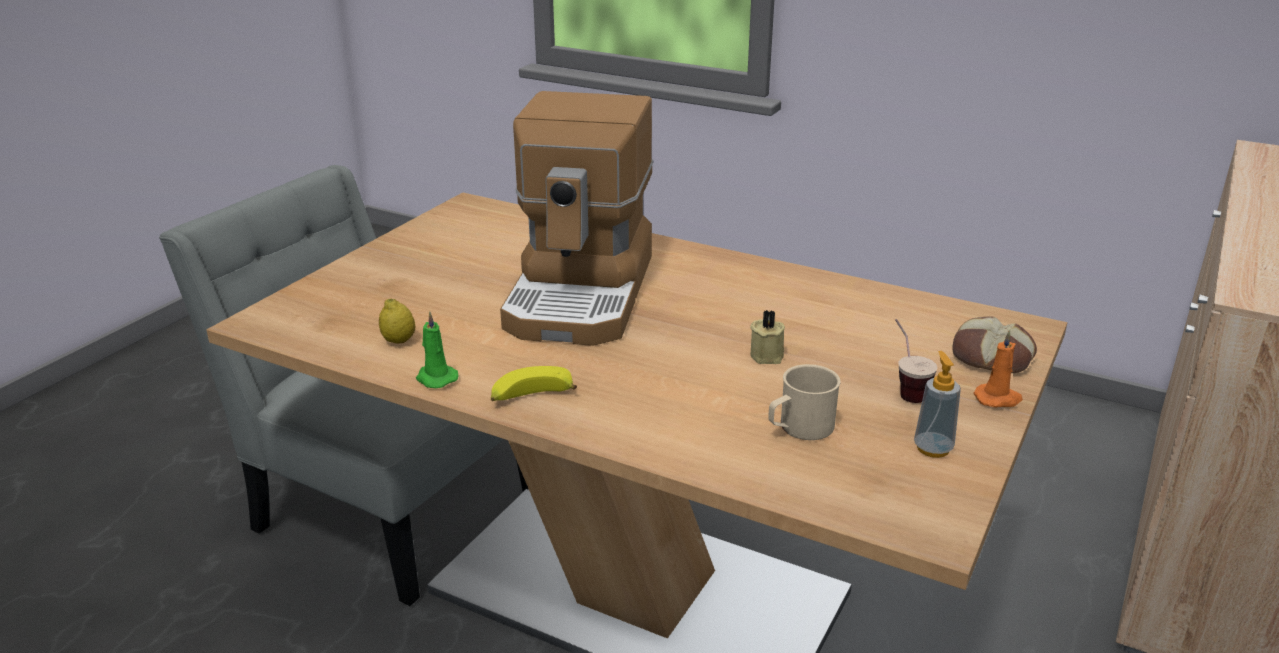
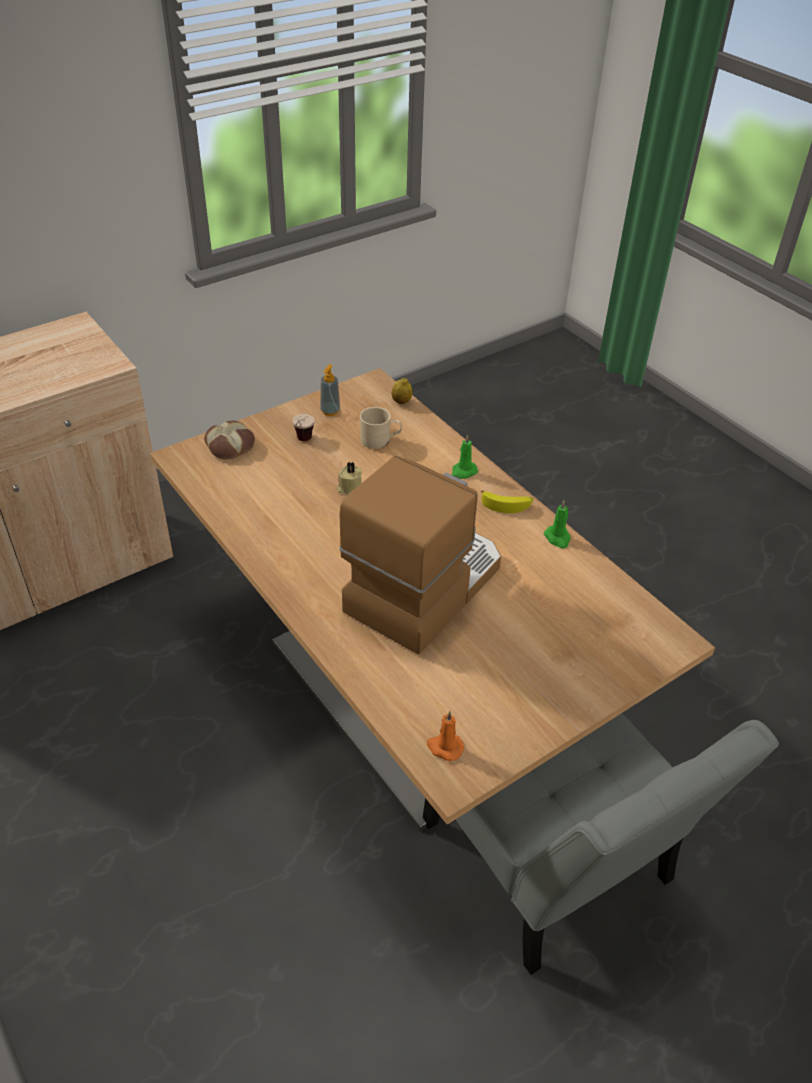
camera: 155 degrees left, 15 degrees up
(399, 341) = (573, 581): lemon -> lemon (401, 402)
(627, 421) = (463, 472): none -> green candle
(998, 399) = (264, 422): orange candle -> orange candle (444, 747)

